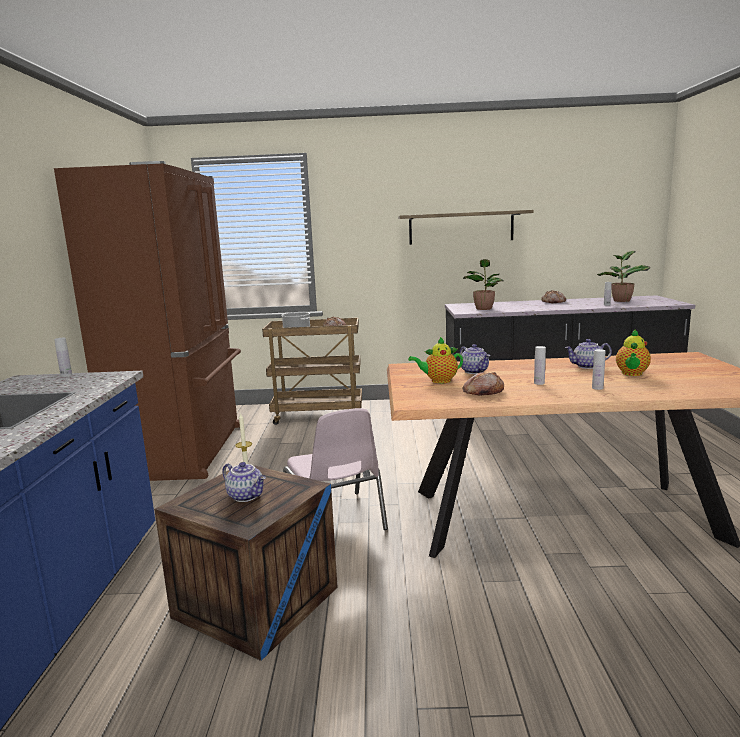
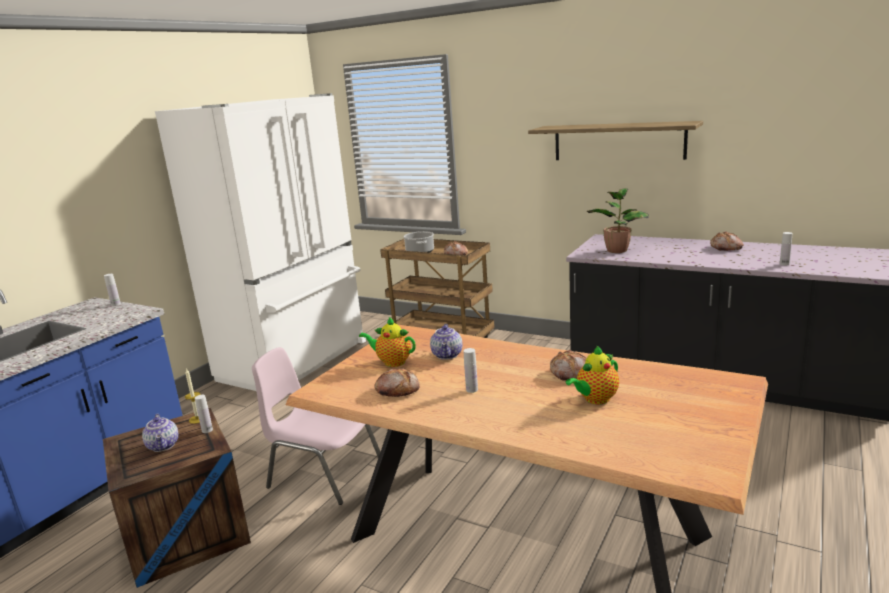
camera: 30 degrees right, 5 degrees up
(185, 451) = (297, 361): brown fridge -> white fridge
(335, 520) = (323, 472): pink chair -> pink chair turned 105 degrees clockwise
(587, 366) = (572, 374): teapot -> bread
(597, 388) = (513, 413): white bottle -> white bottle (207, 430)
(621, 301) = (823, 257): potted plant -> none

